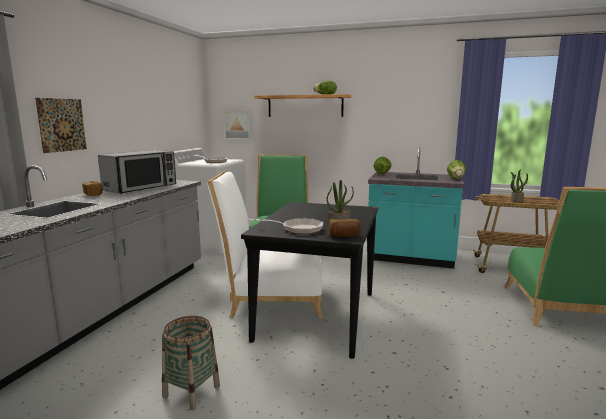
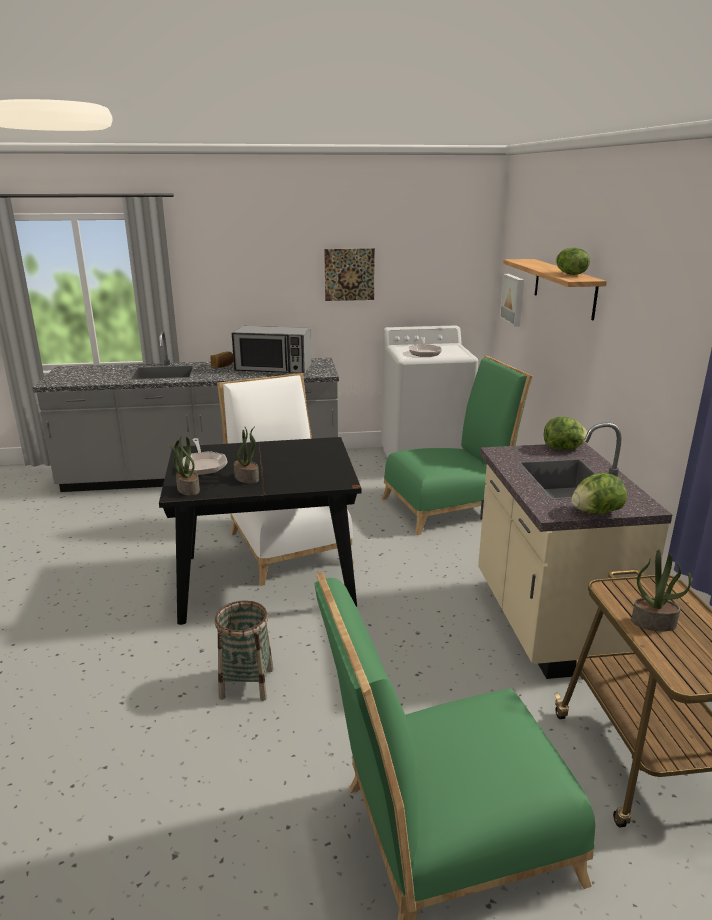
camera: 65 degrees right, 10 degrees up
(62, 125) = (231, 290): picture -> picture (349, 274)
(191, 391) = (100, 556): basket -> basket (246, 683)
(344, 235) = (187, 489): bread -> potted plant
(410, 258) = (546, 622): turquoise counter -> beige counter

